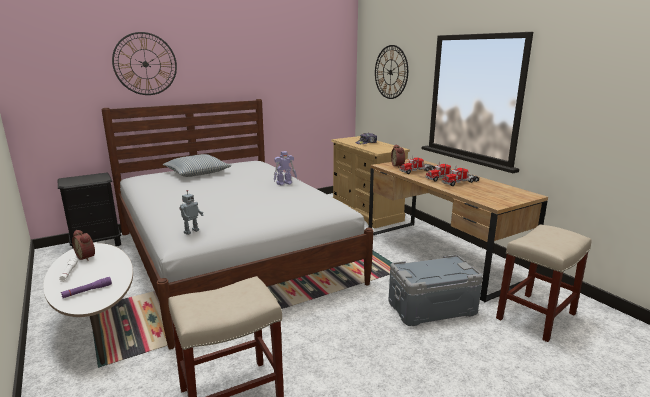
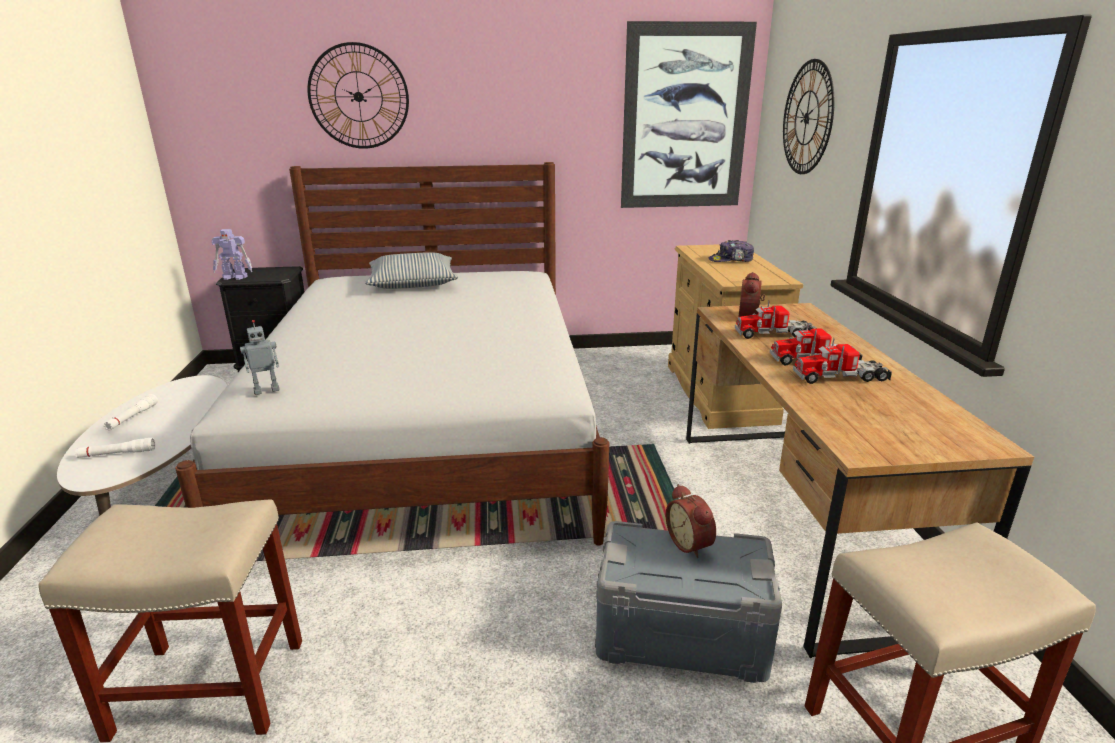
camera: 25 degrees right, 5 degrees up
(87, 256) = (179, 396): alarm clock -> alarm clock (691, 543)
(87, 291) = (117, 454): purple flashlight -> white flashlight
(285, 183) = (516, 322): toy robot -> toy robot (235, 277)
(323, 74) = (685, 118): none -> picture

